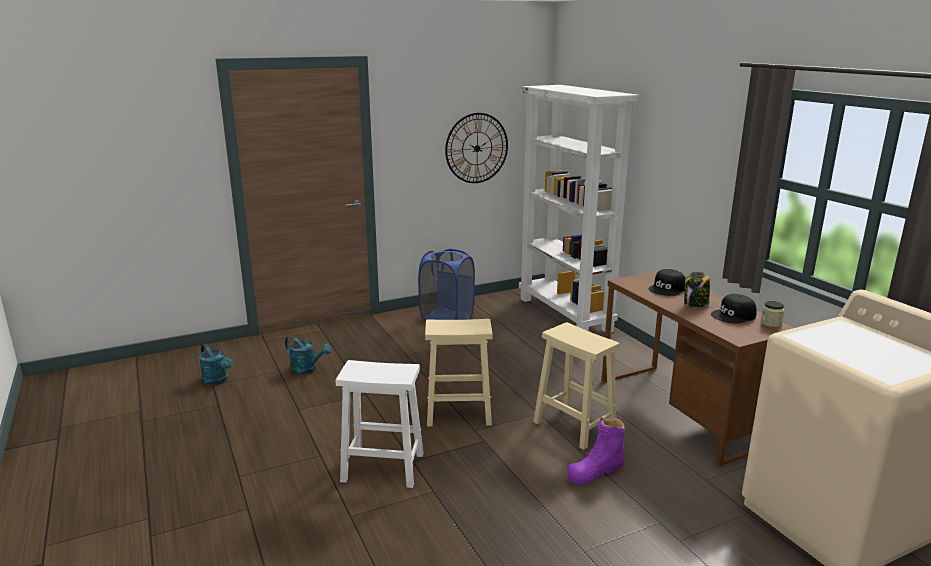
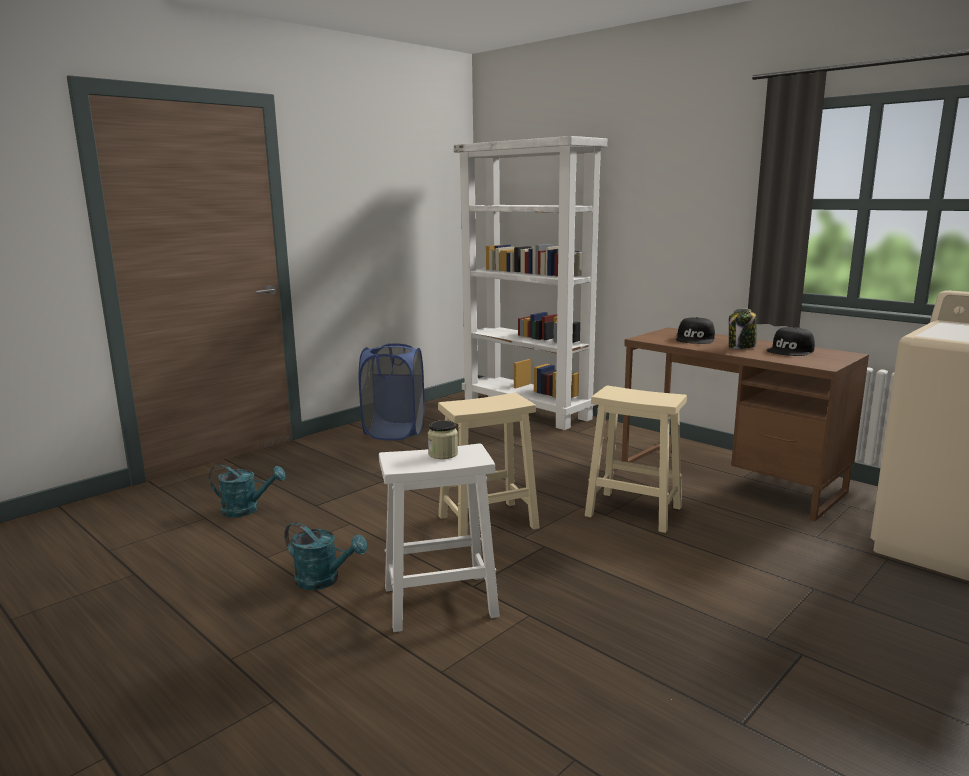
camera: 20 degrees left, 5 degrees down
(218, 381) = (114, 544): turquoise watering can -> turquoise watering can (324, 580)
(477, 148) = (403, 222): wall clock -> none
(596, 471) = (698, 551): purple boot -> none
(771, 323) = (833, 352): jar -> jar (443, 454)

